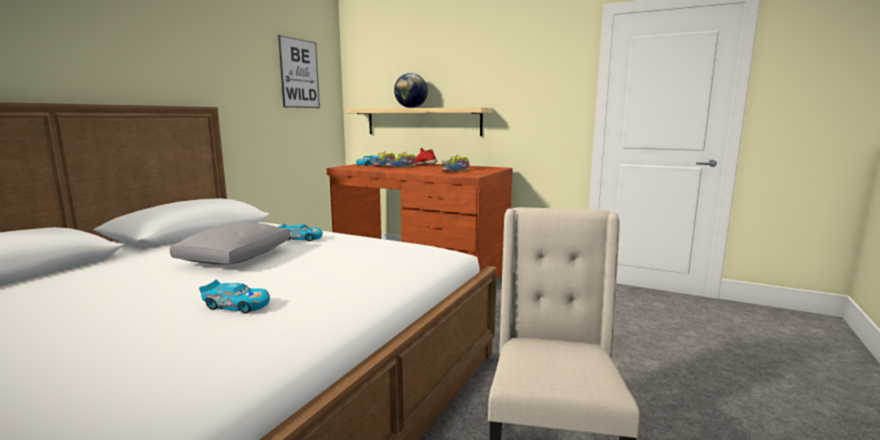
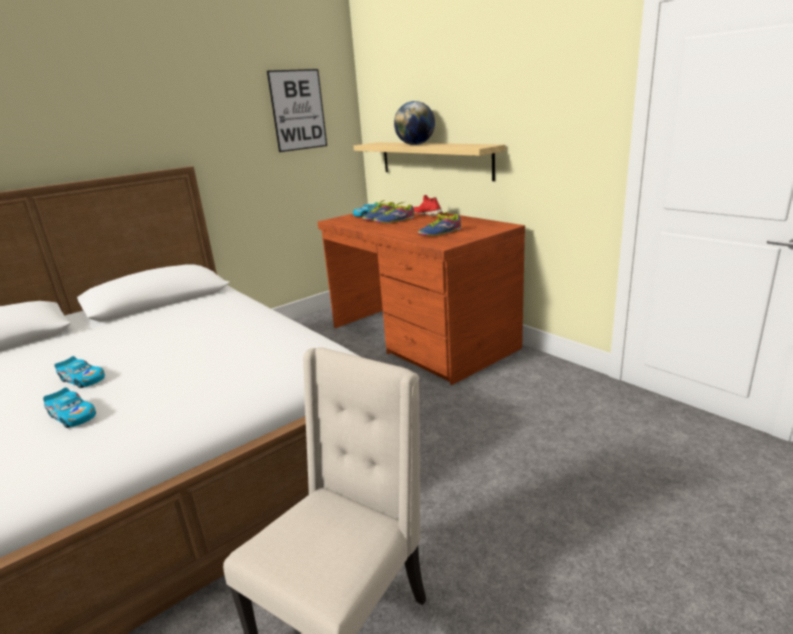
camera: 25 degrees right, 10 degrees up
(236, 257) = (144, 345): grey pillow -> none
(301, 238) = (223, 322): toy car -> toy car (83, 379)

